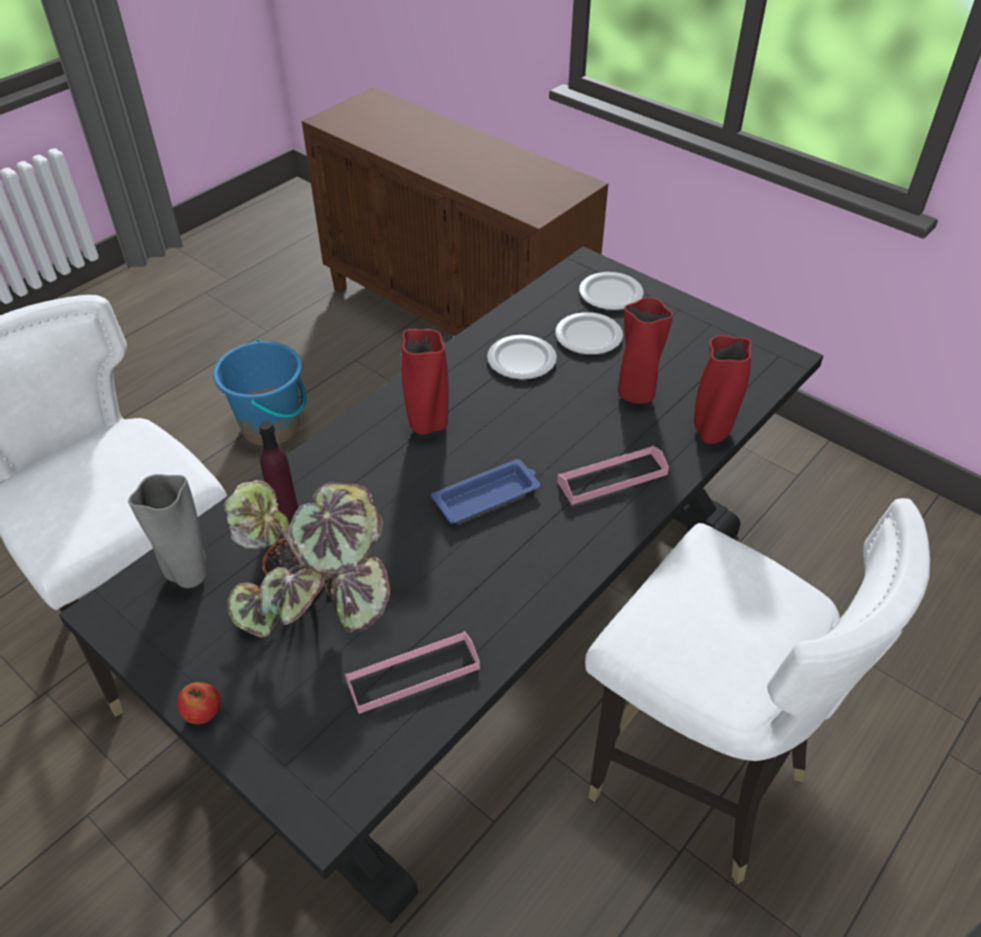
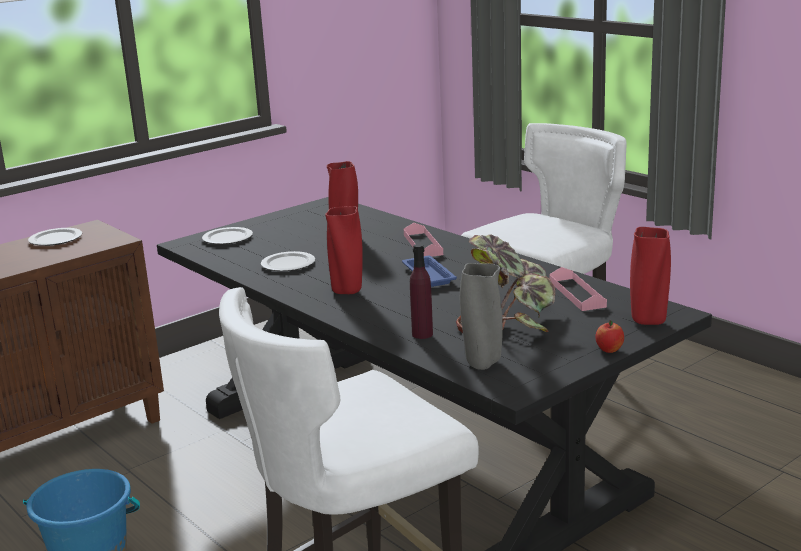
camera: 80 degrees left, 25 degrees down
(587, 335) = (273, 246): plate -> plate (54, 239)
(711, 433) = (392, 221): red vase -> red vase (648, 321)

